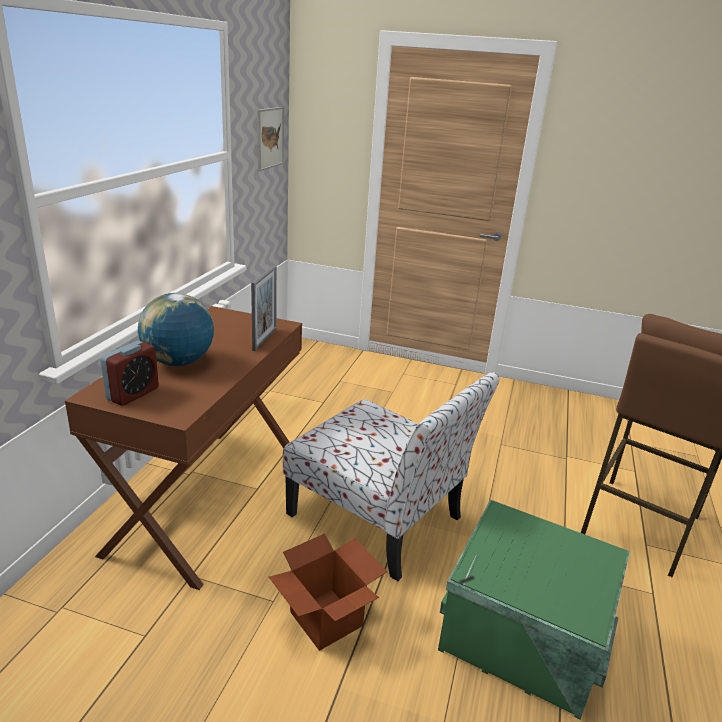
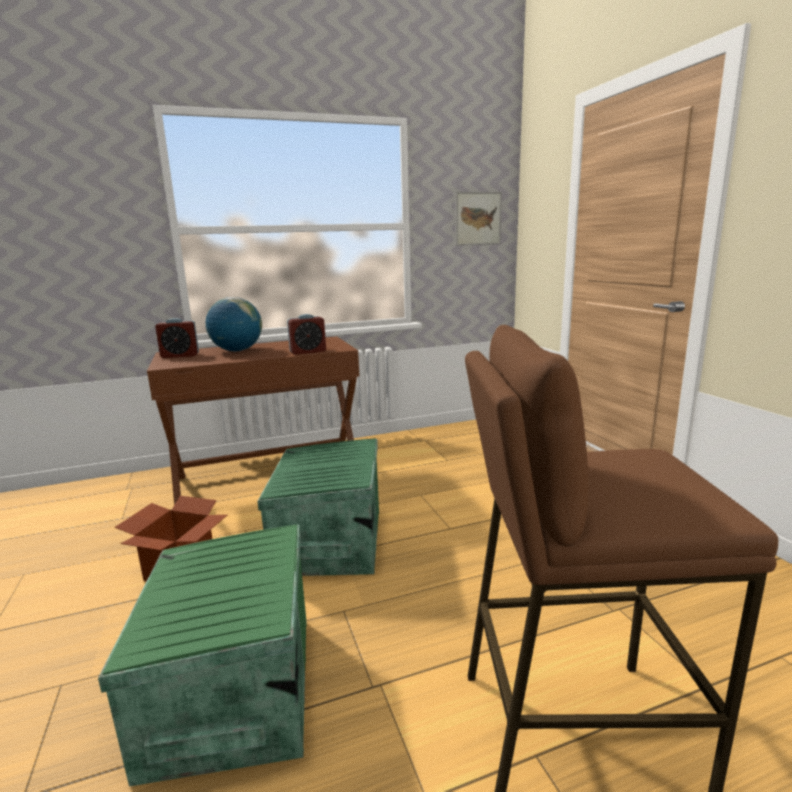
camera: 55 degrees right, 10 degrees down
(264, 339) = (308, 351): picture frame -> alarm clock
(378, 518) = (327, 541): chair -> green storage box

